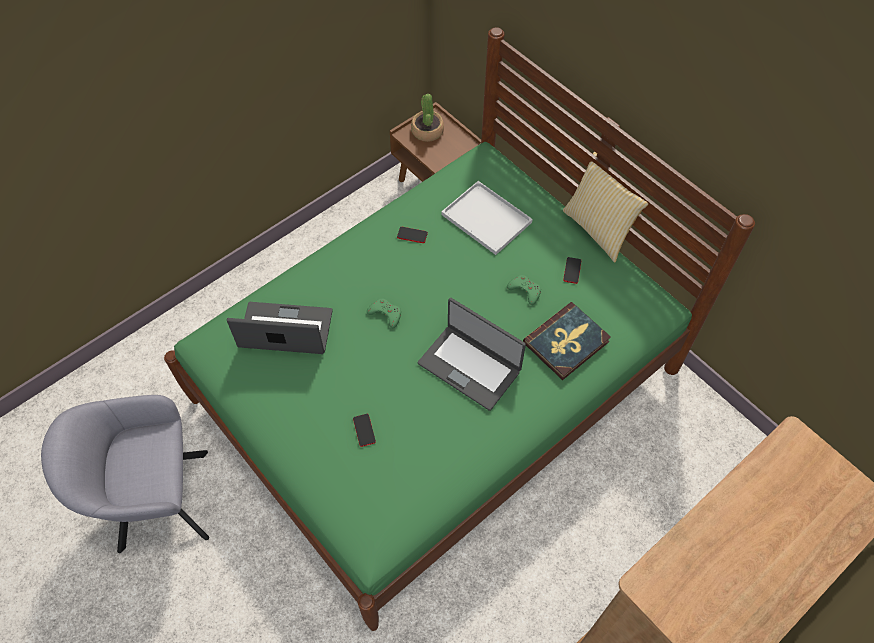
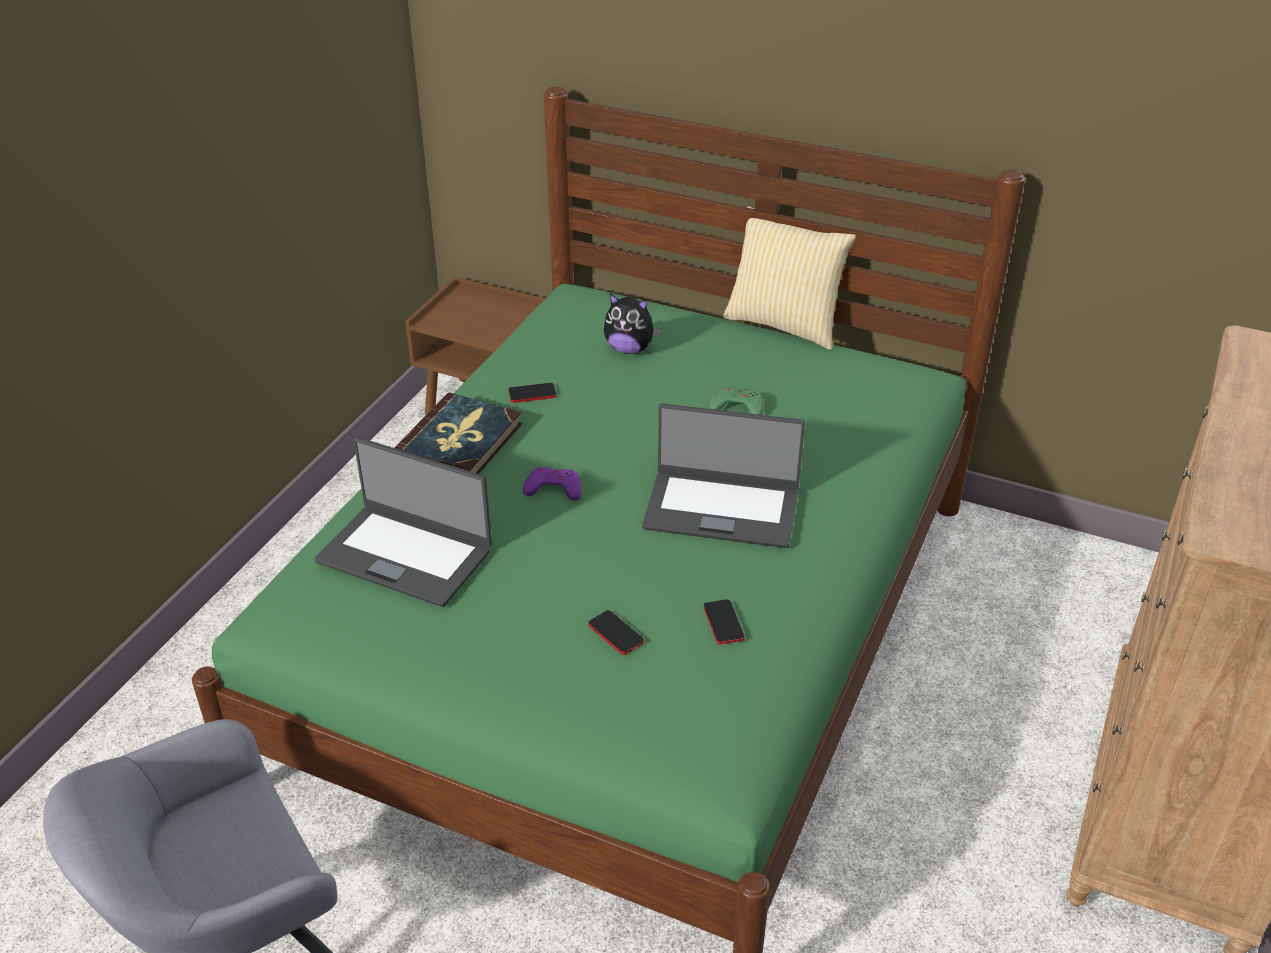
camera: 25 degrees left, 20 degrees down
(285, 330) = (406, 554): laptop -> laptop turned 135 degrees counterclockwise
(385, 314) = (553, 488): green game controller -> purple game controller
(427, 131) = (461, 310): potted plant -> none
(488, 219) = (629, 349): white tray -> plush toy
(566, 342) = (835, 443): book -> book (460, 442)
(572, 270) = (784, 369): phone -> phone (723, 623)

